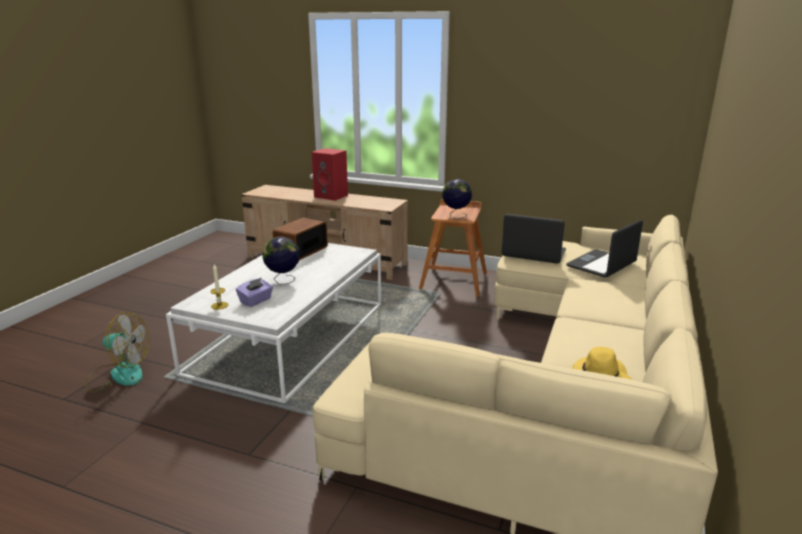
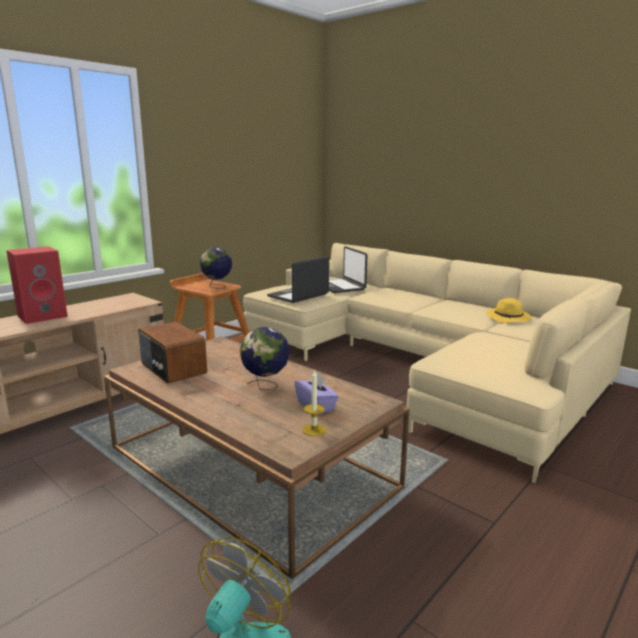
camera: 70 degrees left, 5 degrees down
(290, 337) = (250, 467): white coffee table -> brown coffee table

